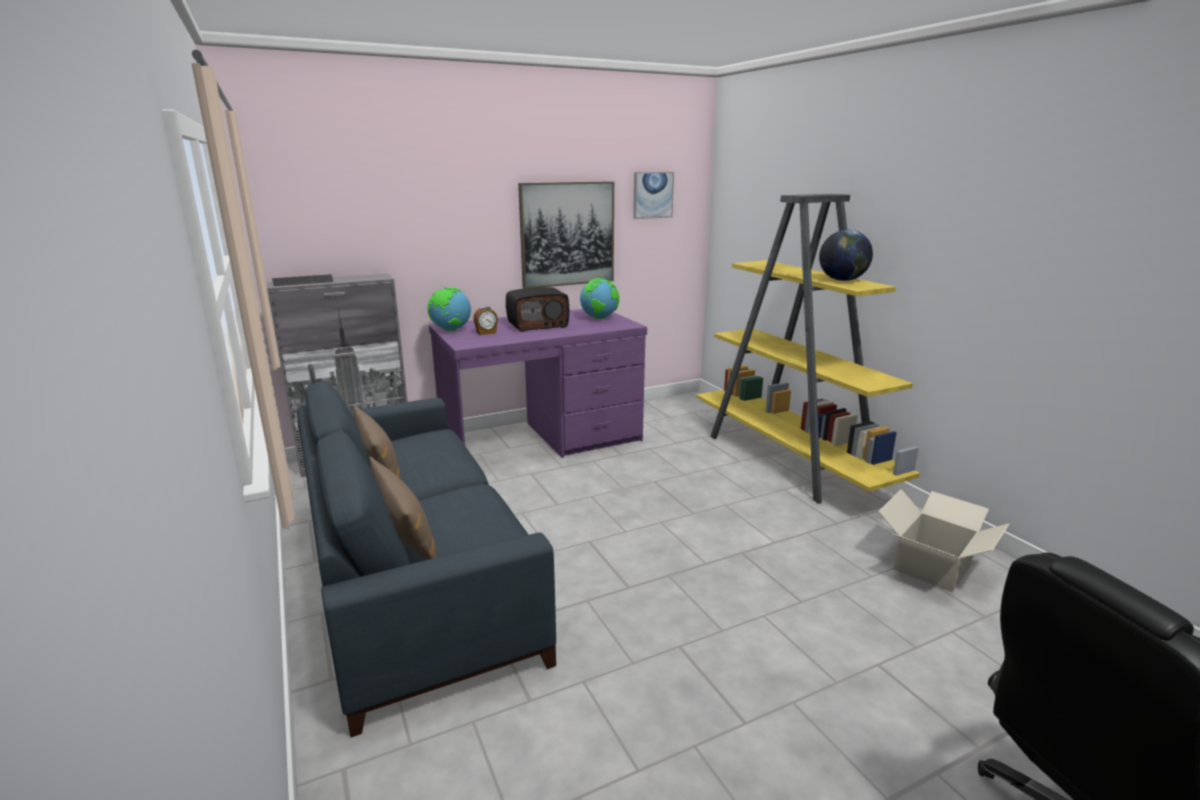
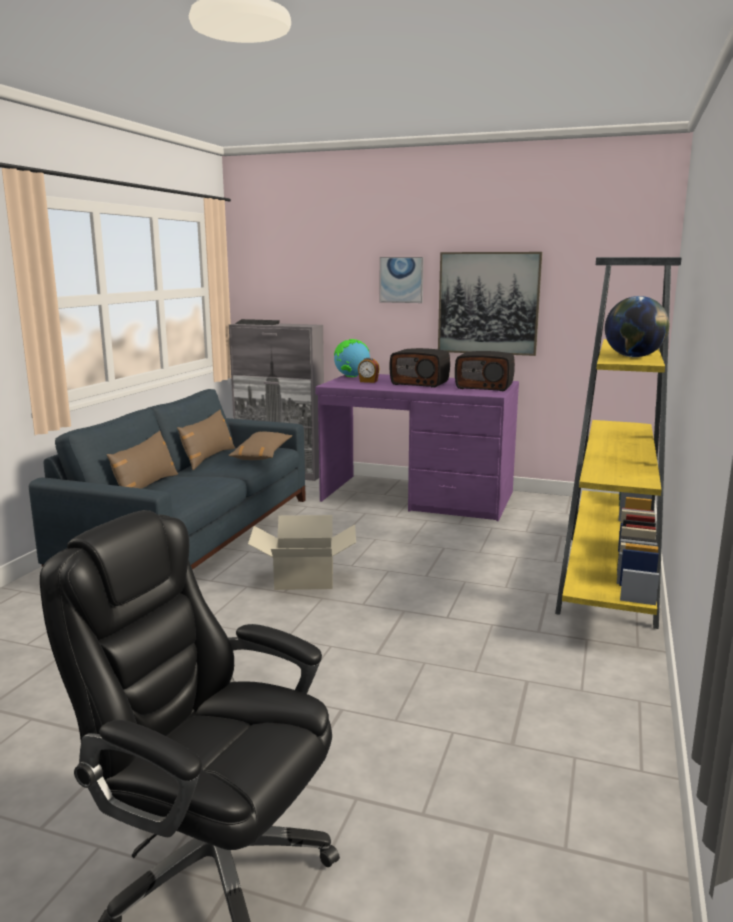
camera: 45 degrees right, 5 degrees down
(443, 447) = (261, 455): none -> brown pillow
(599, 318) = (484, 387): globe -> radio
(652, 195) = (593, 267): picture -> picture (401, 279)
(931, 566) = (553, 695): cardboard box -> cardboard box (304, 578)

